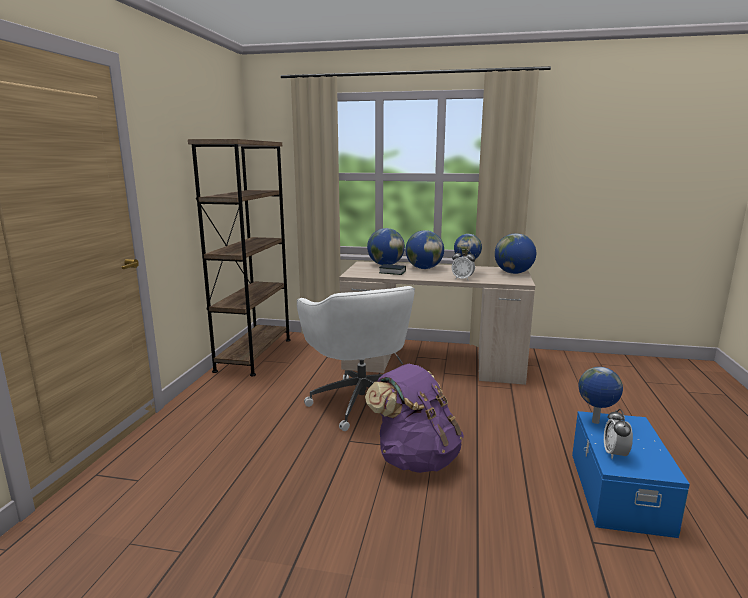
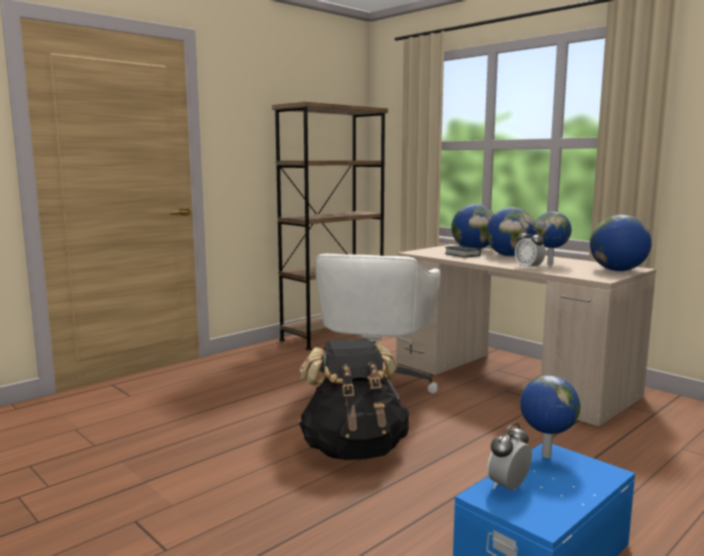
camera: 35 degrees right, 5 degrees down
(415, 458) = (354, 449): purple backpack -> black backpack

